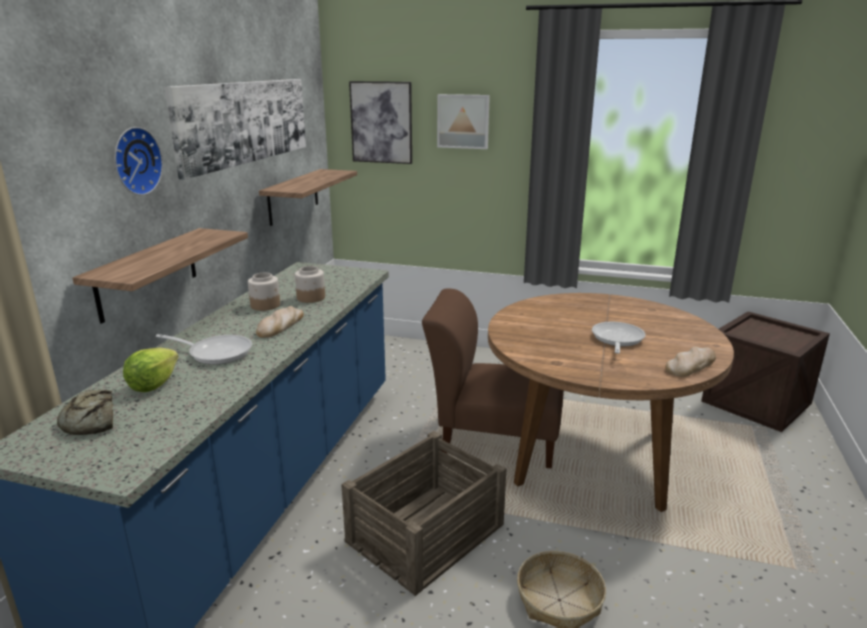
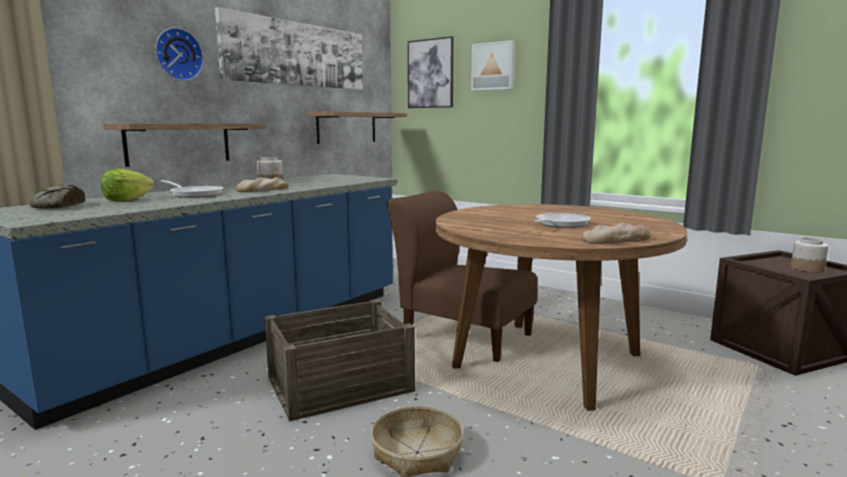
camera: 20 degrees right, 10 degrees down
(310, 298) = (310, 183): jar -> jar (806, 269)

